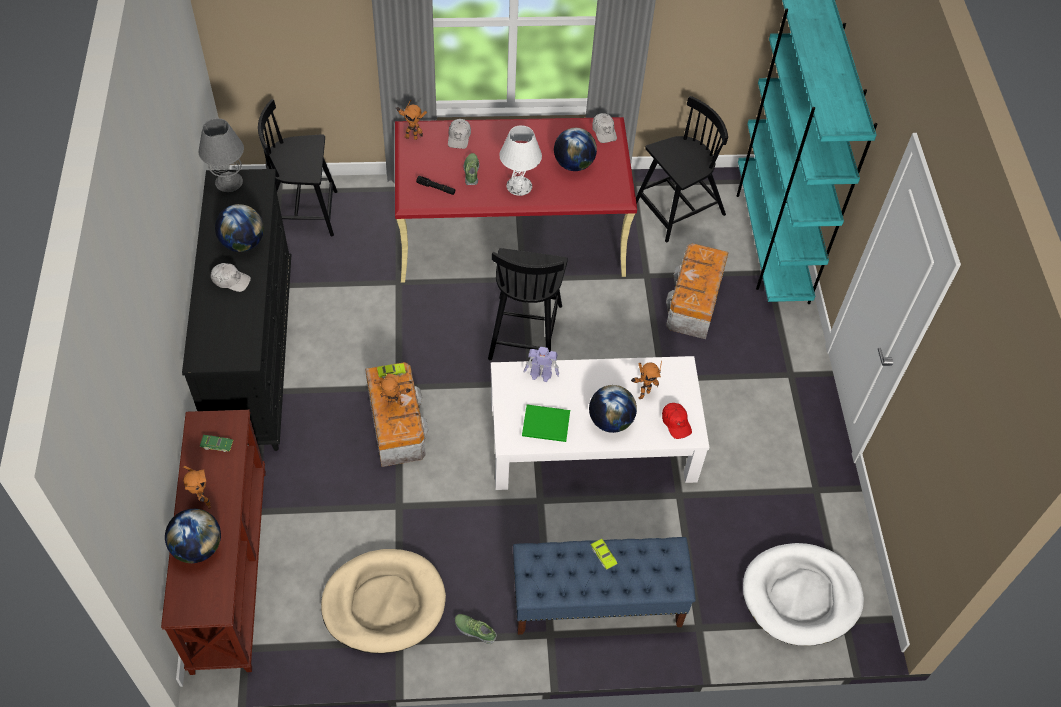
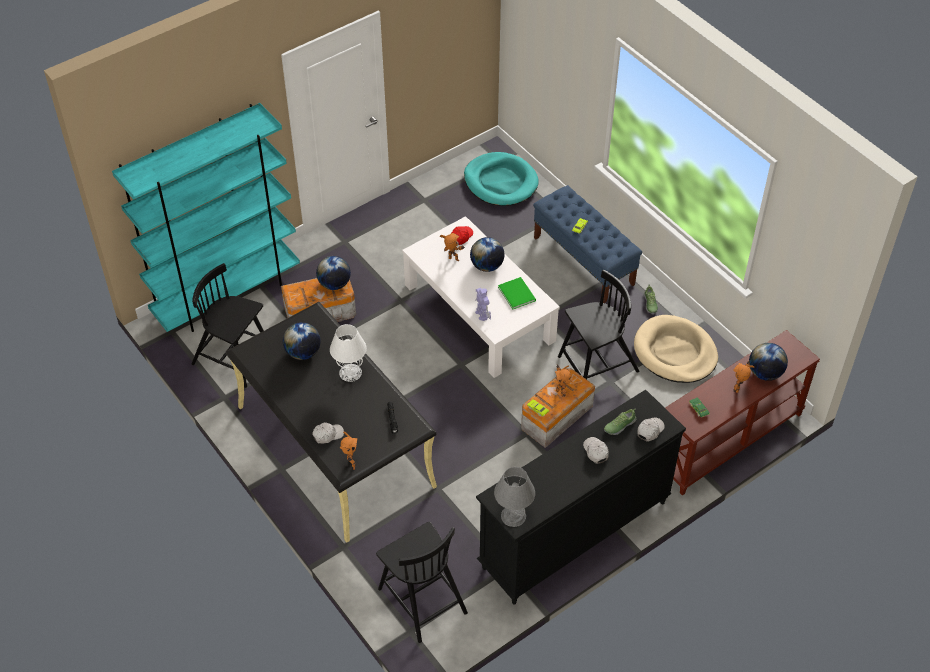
camera: 120 degrees left, 5 degrees down
(243, 243) = (559, 467): globe -> globe (334, 284)
(471, 172) = (359, 407): shoe -> shoe (619, 425)
(511, 233) = (334, 445): red desk -> black desk
(525, 330) = (420, 390): black chair -> black chair (597, 365)
(604, 131) = (253, 351): white cap -> white cap (650, 430)
(801, 596) = (500, 182): white dog bed -> turquoise dog bed

